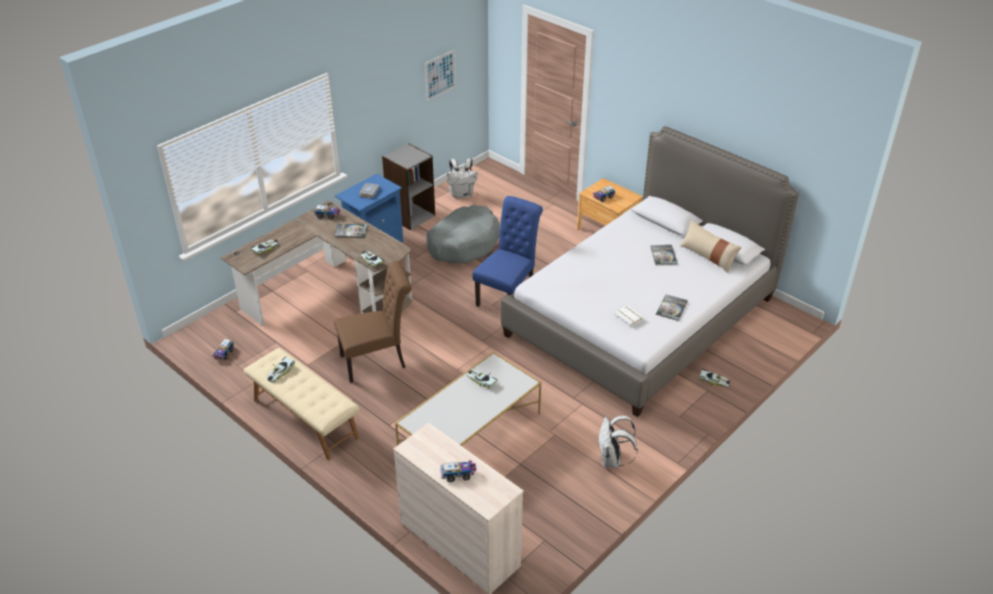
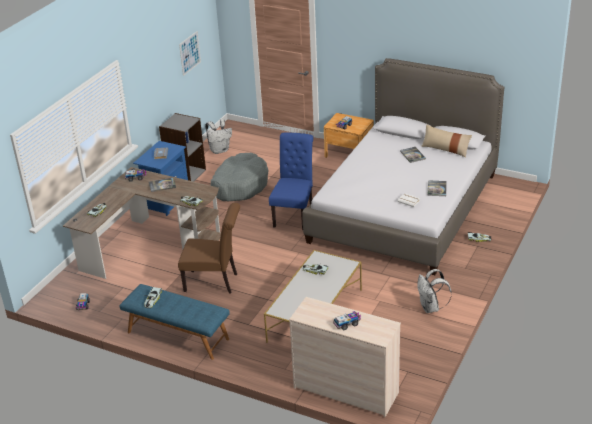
camera: 15 degrees left, 5 degrees down
(305, 419) = (177, 336): beige bench -> blue bench
(377, 361) = (214, 282): brown chair -> brown chair turned 45 degrees clockwise

